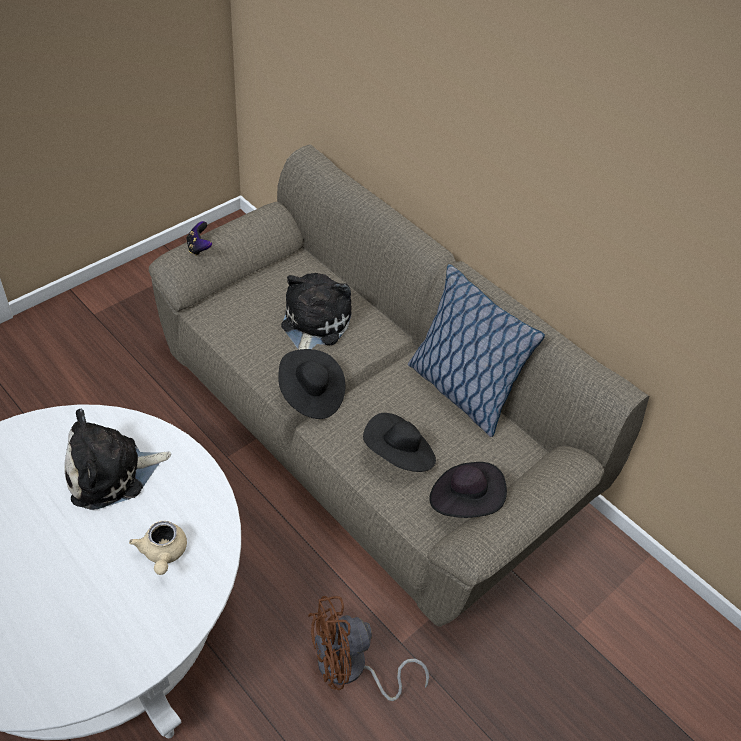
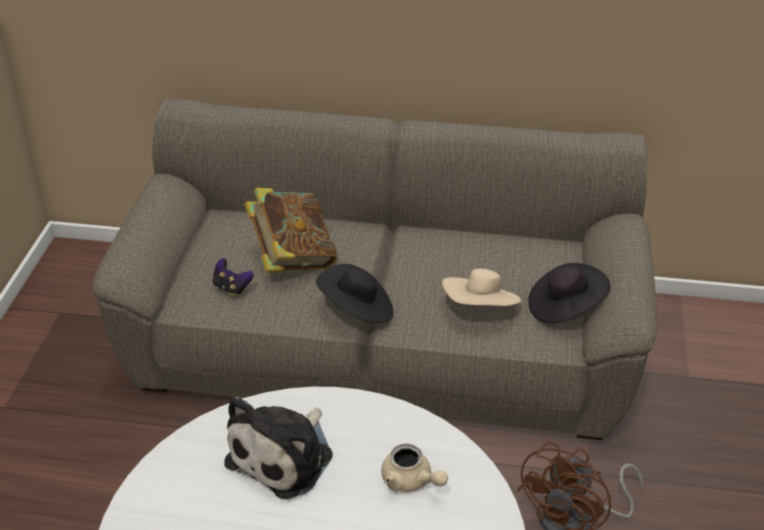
camera: 35 degrees left, 10 degrees down
(199, 248) = (131, 245): game controller -> game controller (232, 288)
(313, 324) = (292, 258): plush toy -> book
(399, 455) = (480, 309): black hat -> beige hat
(460, 390) = (467, 239): pillow -> none

